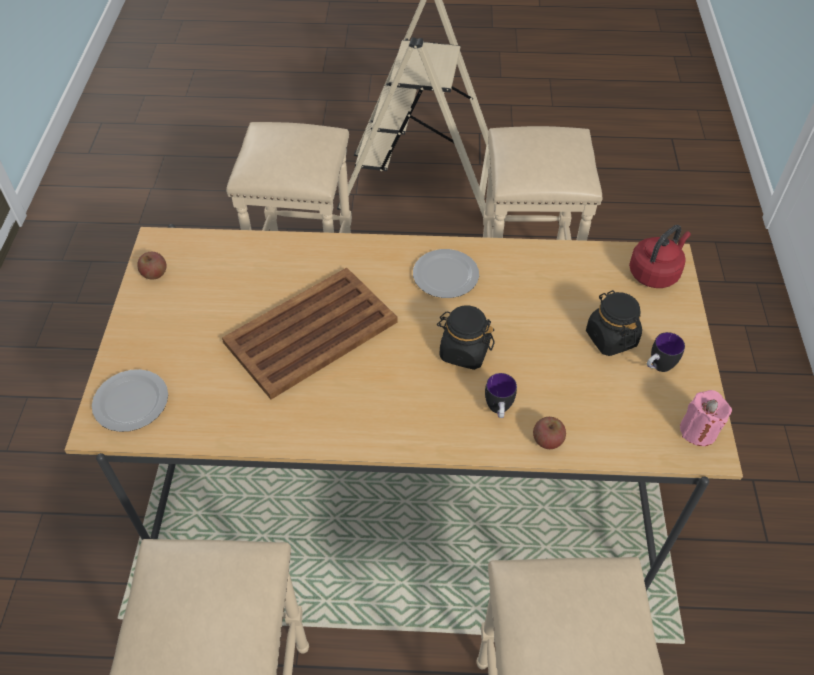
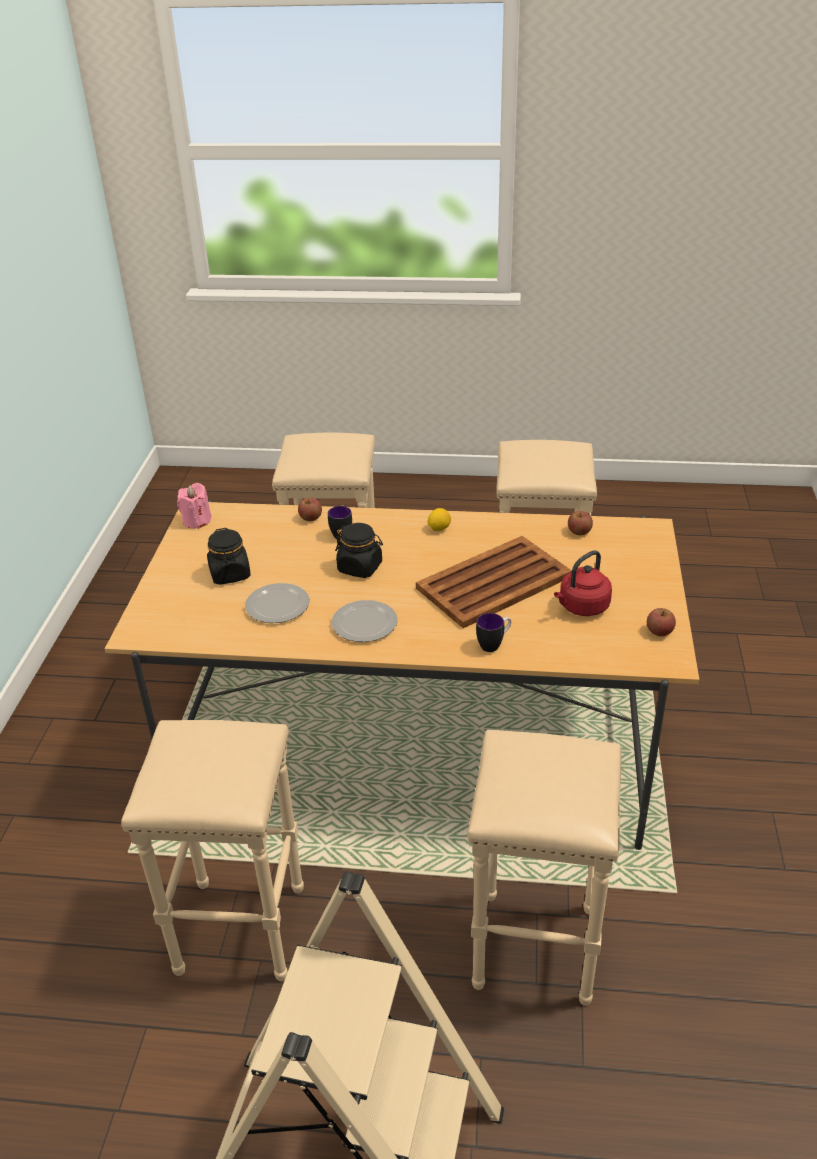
camera: 175 degrees left, 15 degrees down
(131, 403) = (634, 541): plate -> plate (277, 605)
(194, 419) = (579, 532): none -> apple
(374, 421) = (439, 529): none -> lemon
(655, 273) = (158, 622): red kettle -> red kettle (582, 607)
(657, 367) = (203, 555): mug -> mug (494, 644)

